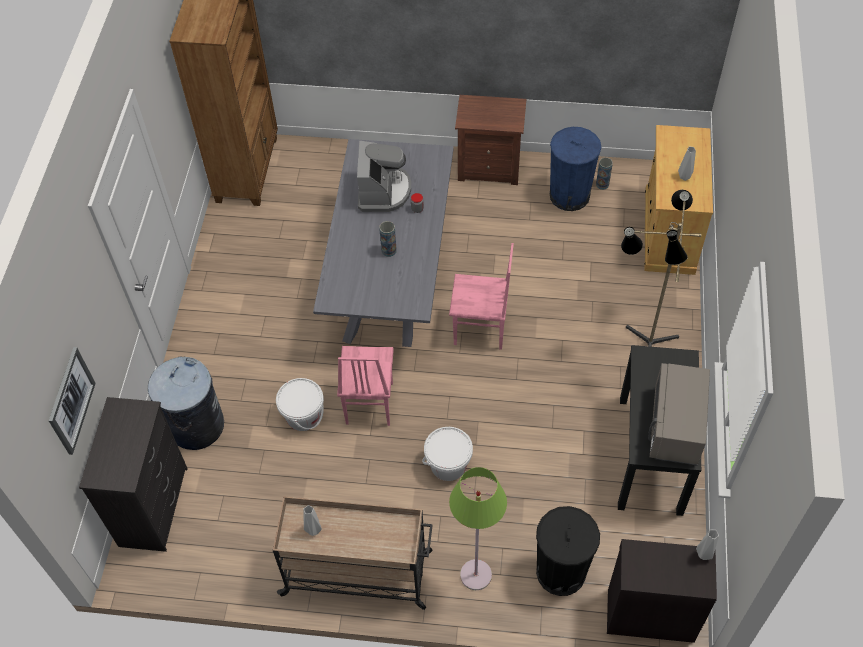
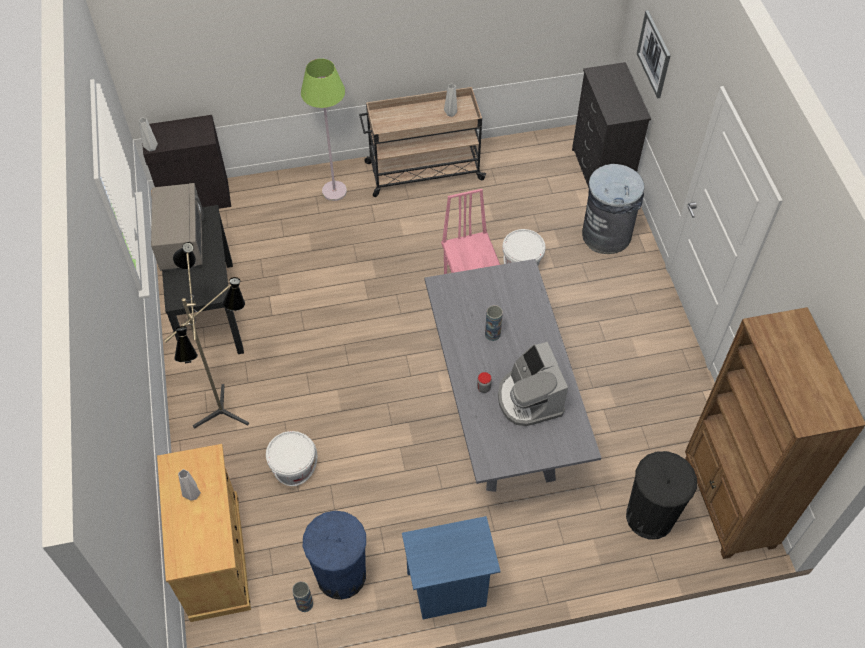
camera: 160 degrees right, 0 degrees up
(448, 464) = (382, 259): white bucket -> white bucket (294, 468)
(480, 330) = (393, 381): pink chair -> none
(490, 167) = (448, 589): brown nightstand -> blue nightstand
(561, 572) = (269, 208): black trash can -> black trash can (650, 517)

